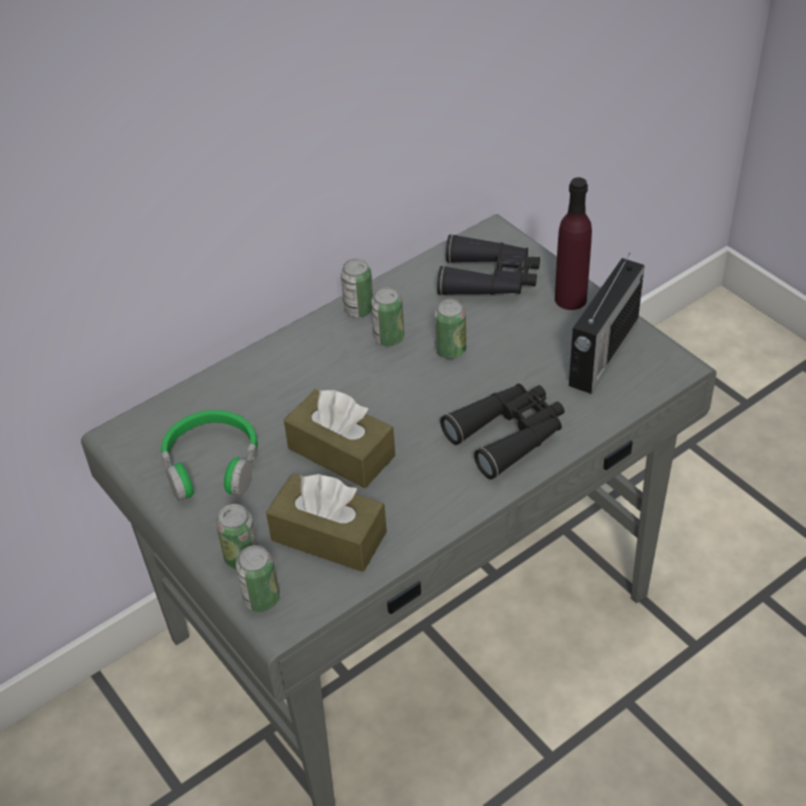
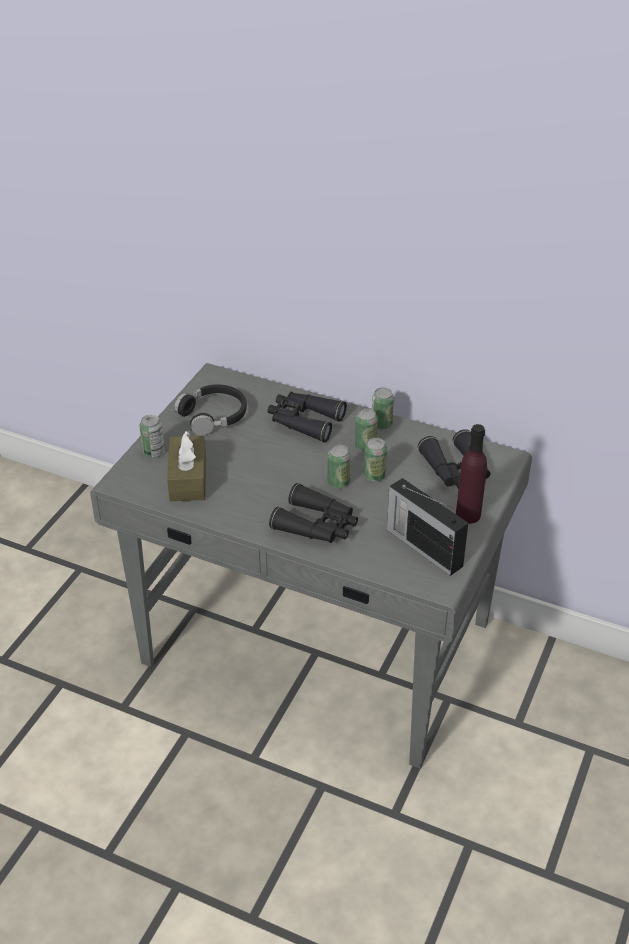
camera: 60 degrees right, 5 degrees down
(212, 464) = (213, 416): green headphones -> black headphones
(261, 599) = (129, 470): can -> can (338, 483)
(297, 377) = (304, 421): none -> black binoculars
(341, 452) = (255, 460): brown tissue box -> none
(602, 355) = (423, 546): radio -> radio turned 45 degrees clockwise

